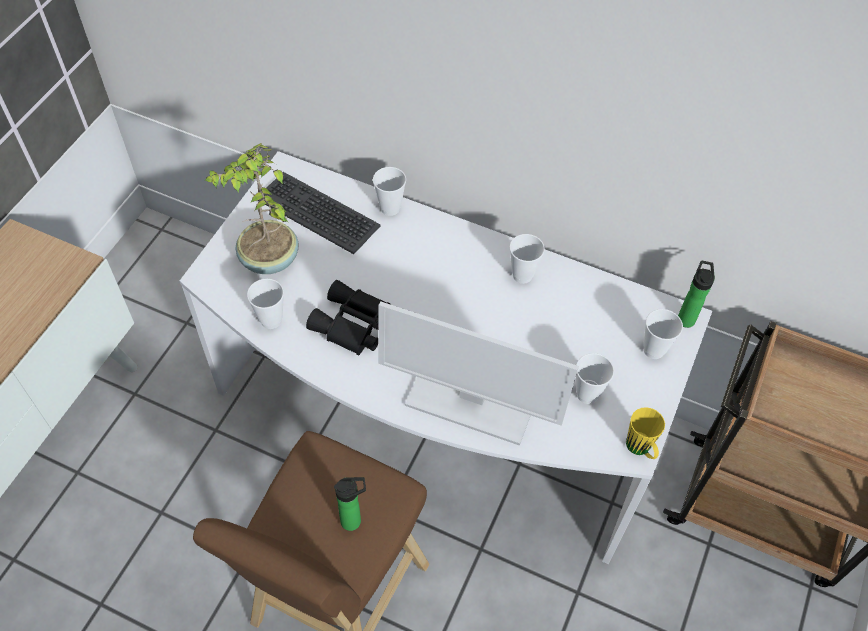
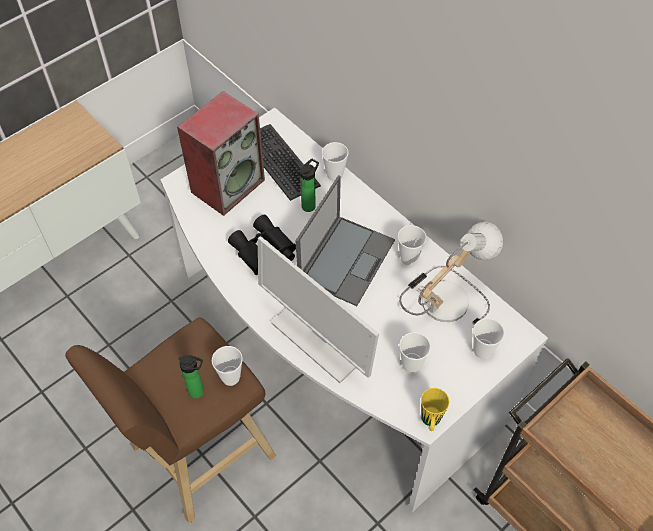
camera: 25 degrees right, 0 degrees up
(268, 260) = (228, 185): potted plant -> speaker
(271, 320) = (208, 228): cup -> cup (230, 377)
(453, 300) = (346, 259): none -> laptop
(582, 305) = (443, 297): none -> table lamp
(686, 317) = (523, 335): bottle -> bottle (310, 205)

